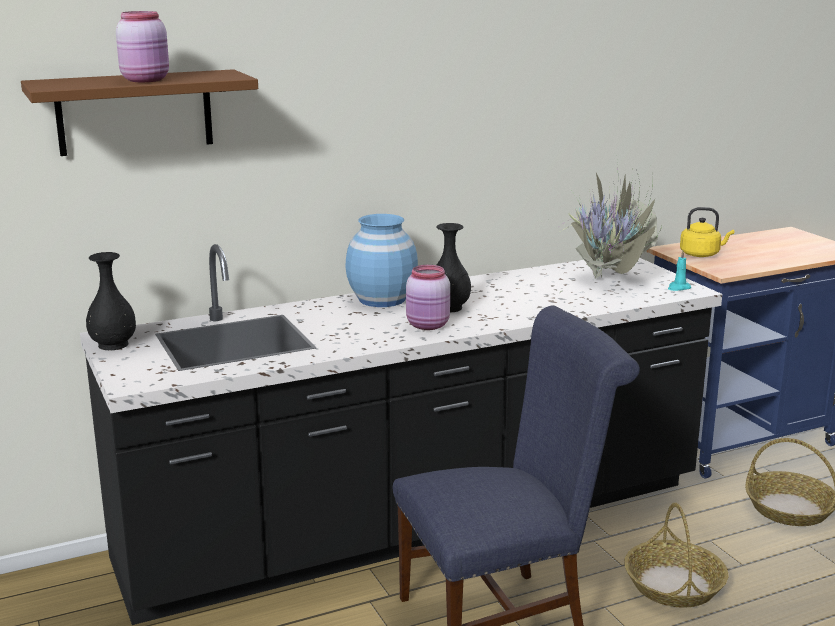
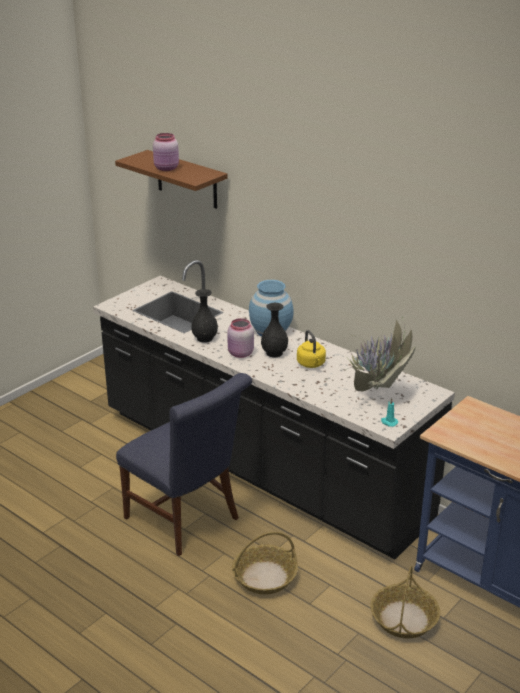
camera: 65 degrees right, 10 degrees up
(114, 345) = (151, 287): black vase -> black vase (205, 338)
(702, 254) = (473, 420): yellow kettle -> yellow kettle (311, 364)

